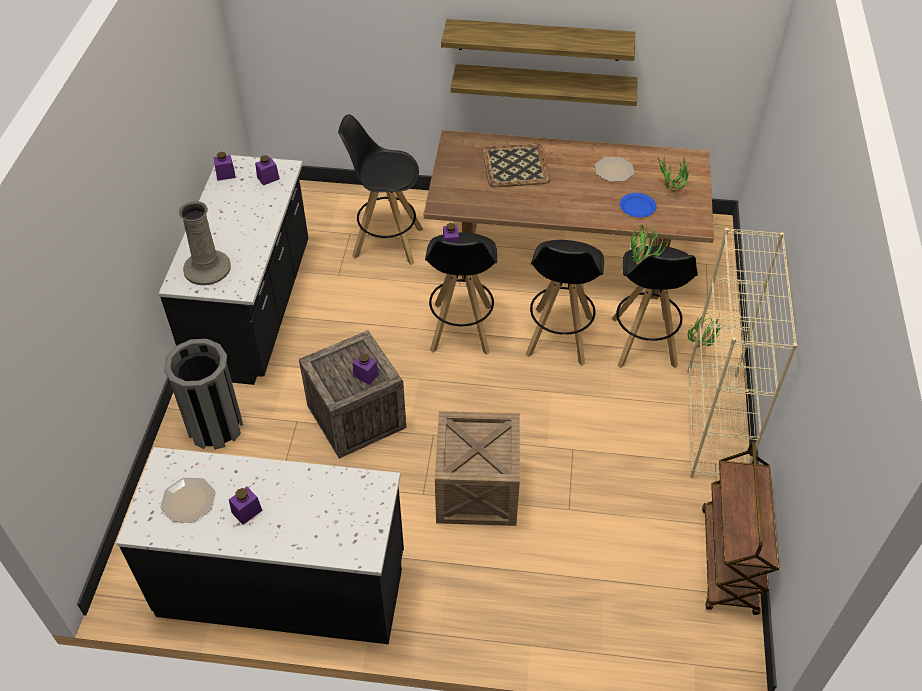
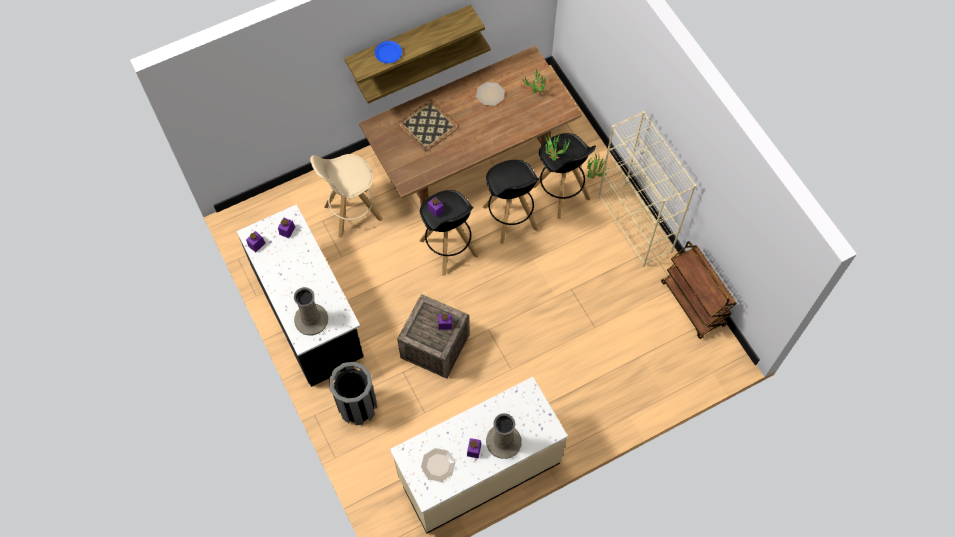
camera: 35 degrees left, 15 degrees up
(283, 584) = (478, 470): black counter -> beige counter
(292, 525) = (504, 441): none -> beige vase
(387, 242) = (352, 213): black stool -> beige stool
(477, 490) = (538, 347): crate -> none
(637, 206) = (523, 115): blue plate -> blue plate (388, 53)

